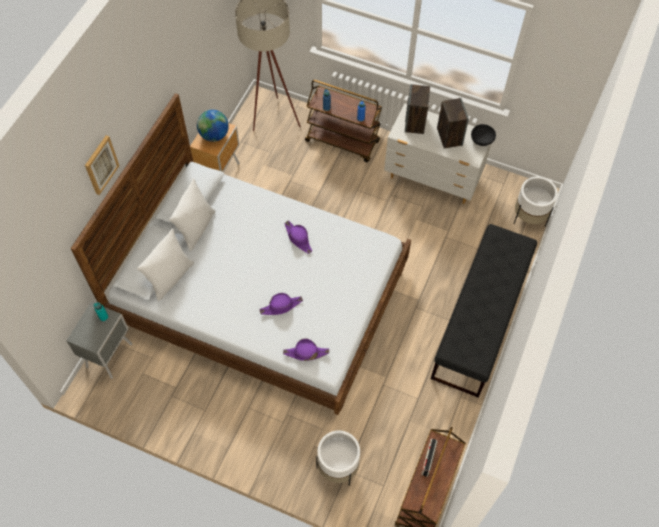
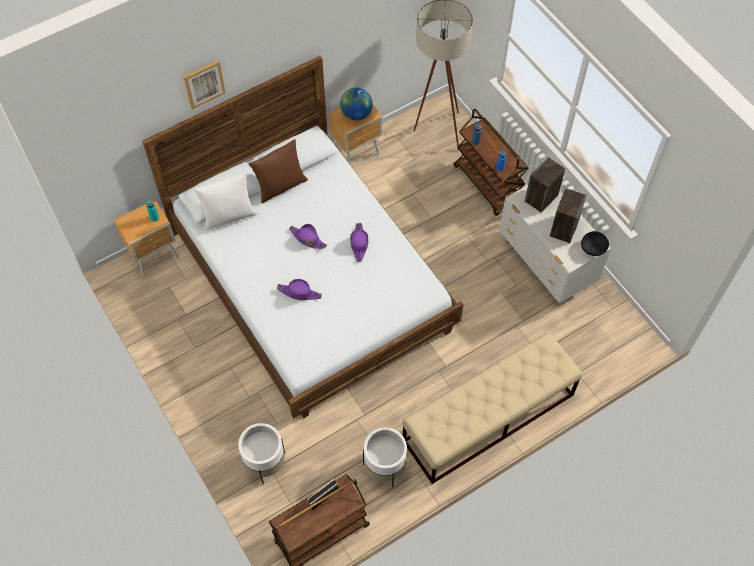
camera: 35 degrees right, 0 degrees up
(110, 355) = (155, 257): grey nightstand -> brown nightstand
(196, 228) = (280, 186): white pillow -> brown pillow
(306, 353) = (289, 344): purple hat -> purple hat (307, 239)
(480, 320) = (488, 418): black bench -> beige bench
(529, 217) = (612, 354): white planter -> white planter (384, 467)

